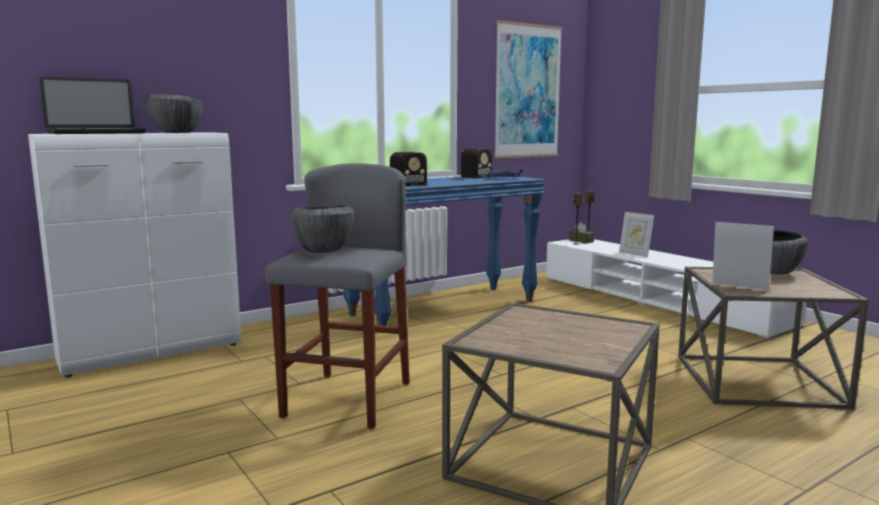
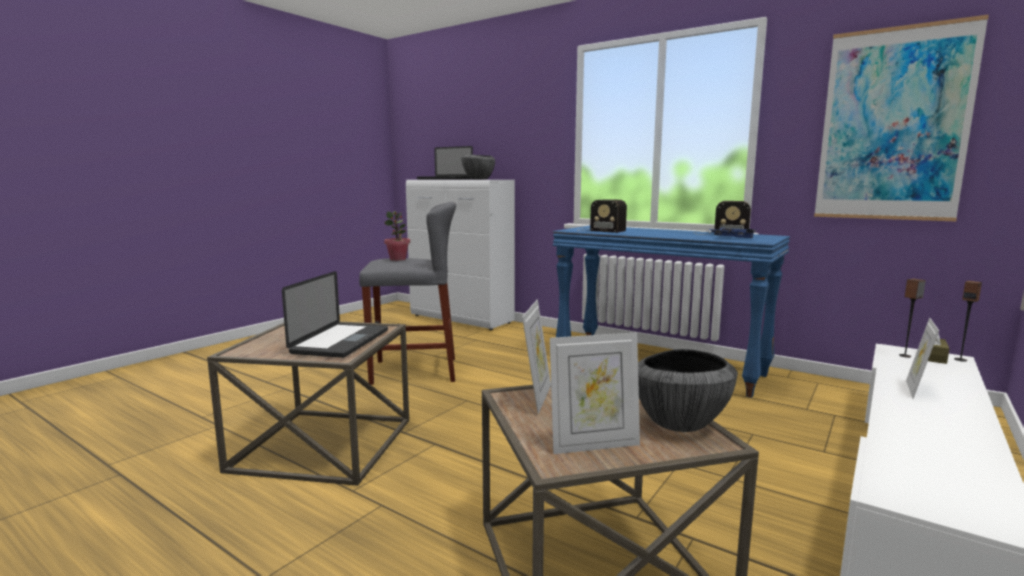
camera: 70 degrees right, 0 degrees up
(323, 250) = (398, 259): bowl -> potted plant
(575, 324) = (341, 341): none -> laptop
(809, 287) = (594, 445): none -> picture frame

